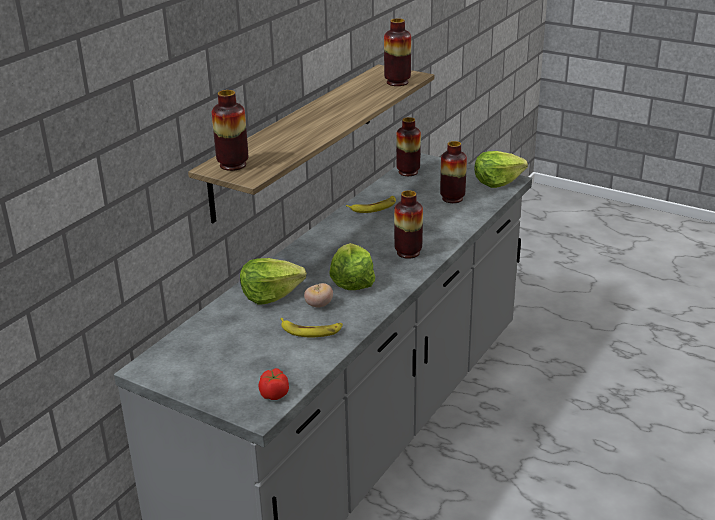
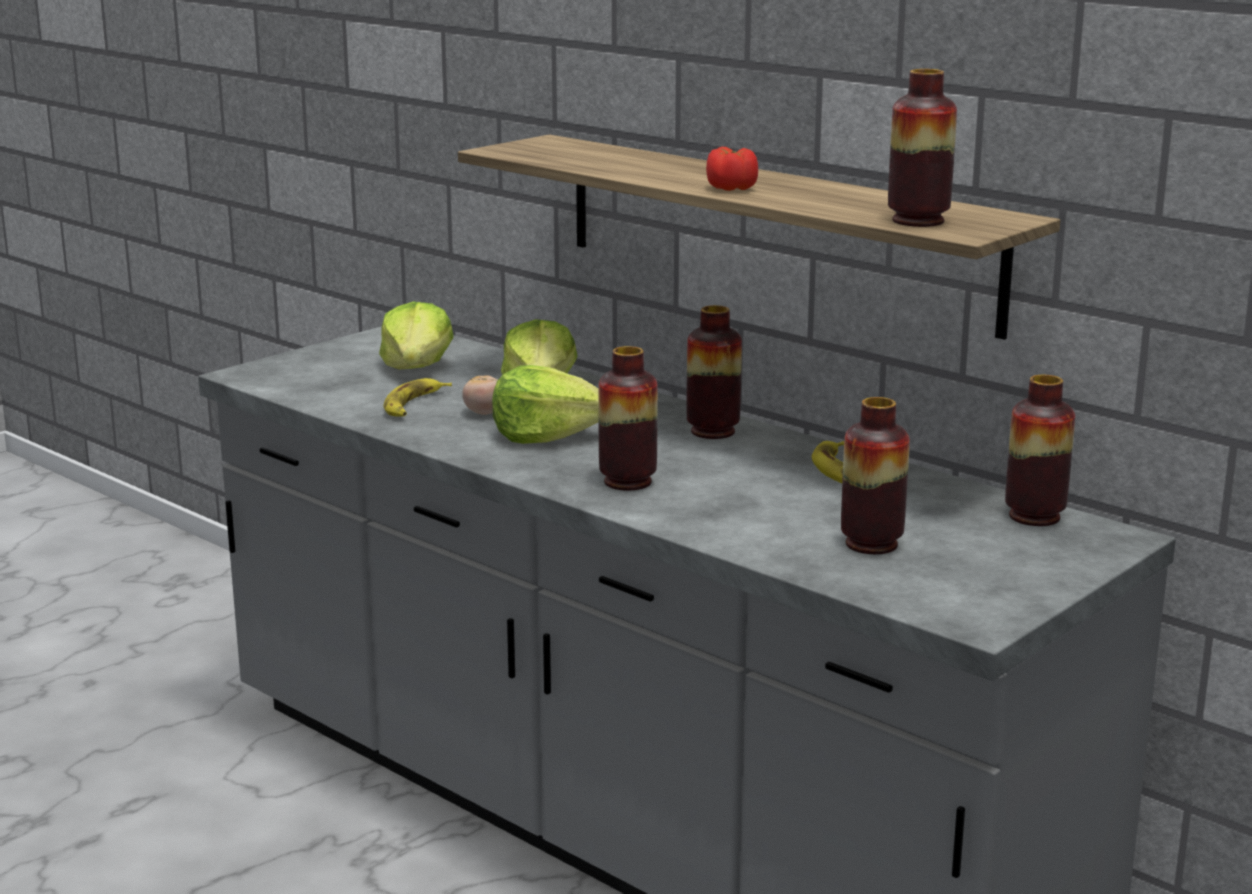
camera: 100 degrees right, 10 degrees down
(233, 165) = (550, 145): vase -> vase (713, 431)
(274, 394) = (276, 381): tomato -> tomato (732, 188)
(497, 181) = (966, 604): lettuce -> lettuce (417, 368)

